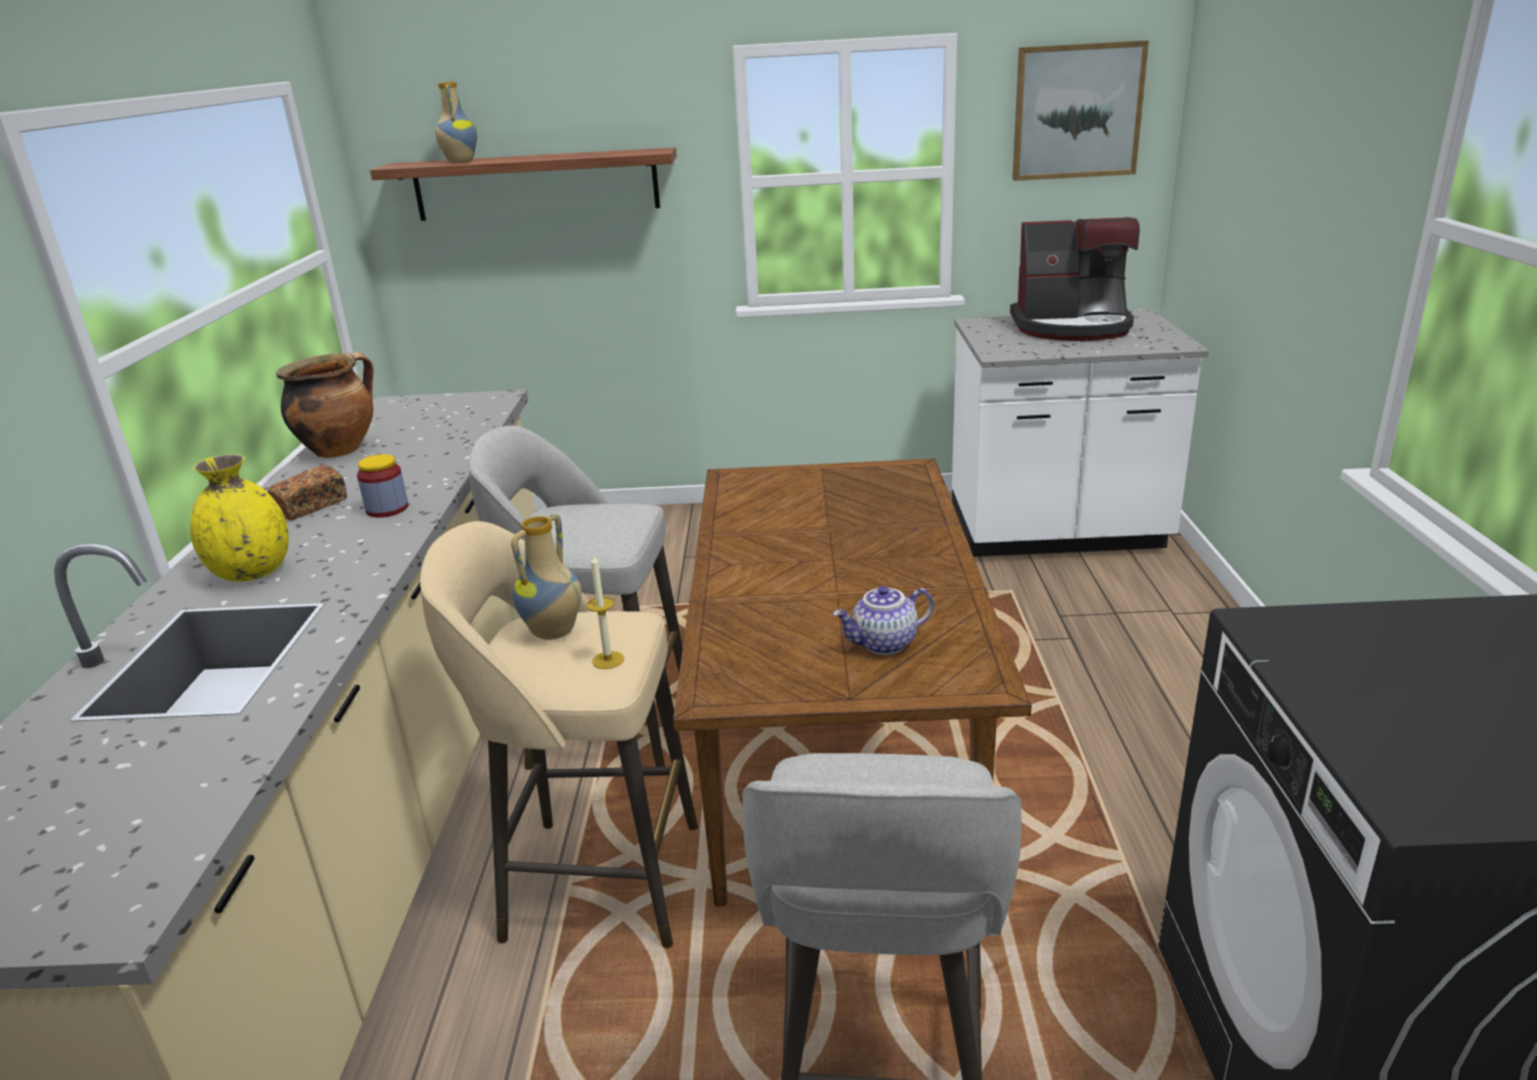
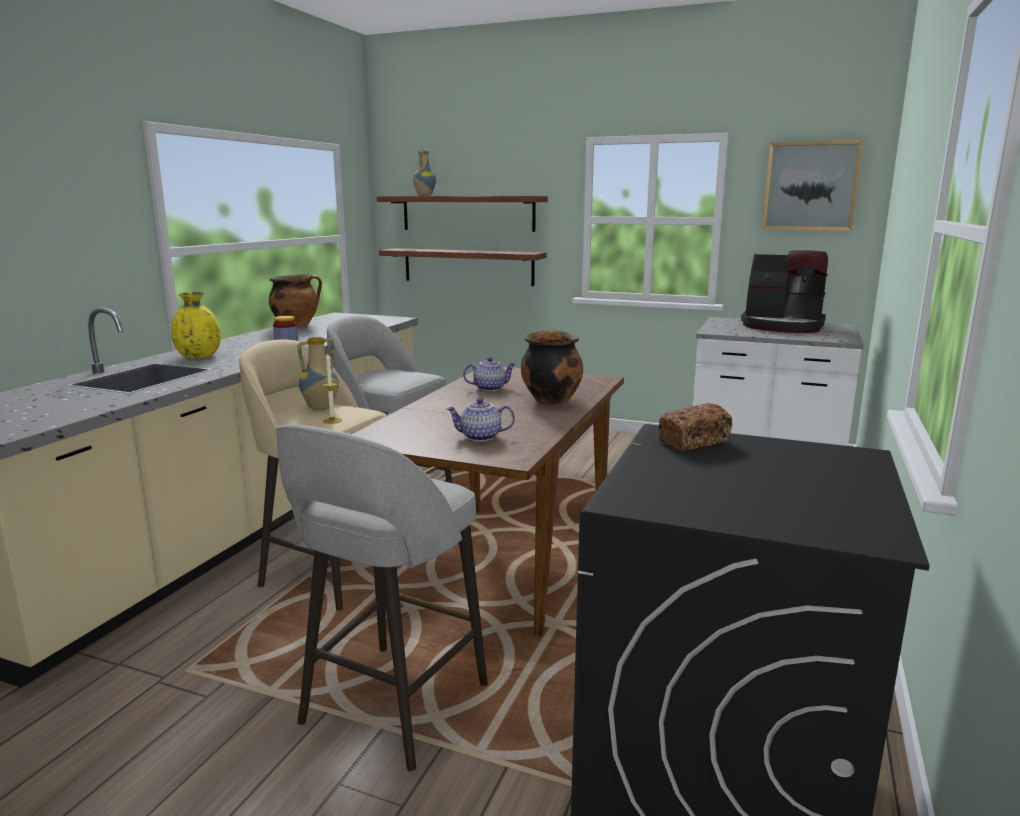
camera: 20 degrees right, 10 degrees down
(311, 506) = (255, 341): bread -> bread (694, 442)
(548, 274) = (468, 266): none -> shelf
(775, 524) = (489, 388): none -> teapot
(894, 535) = (550, 401): none -> cooking pot

